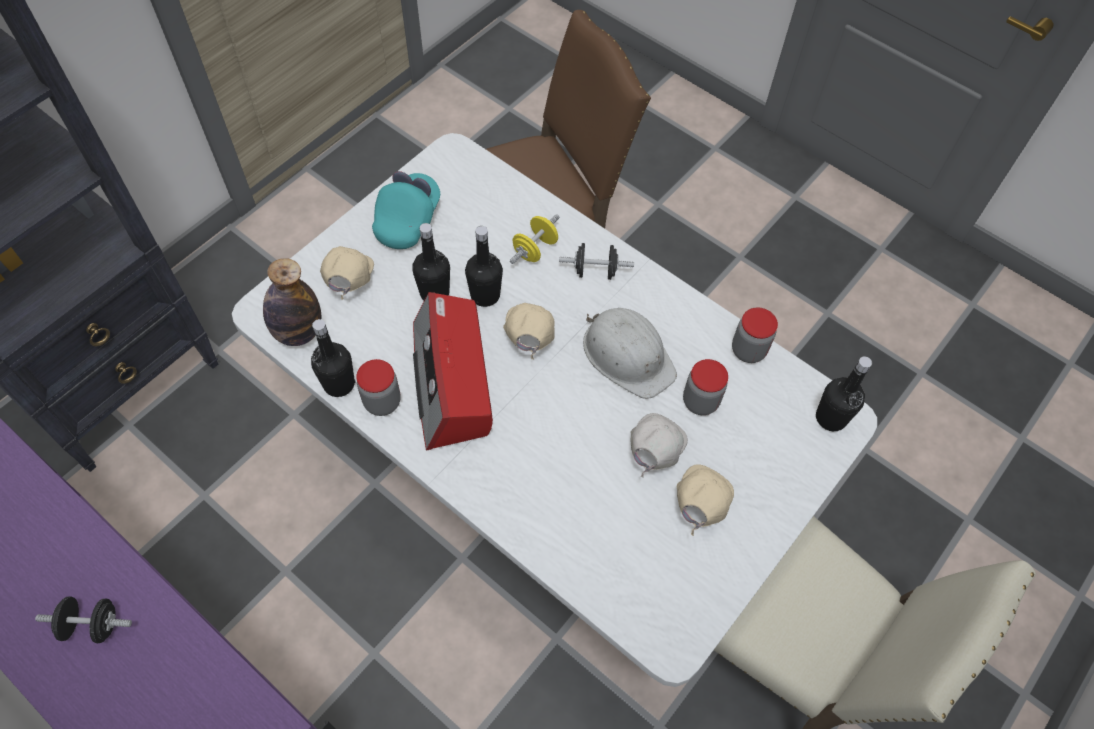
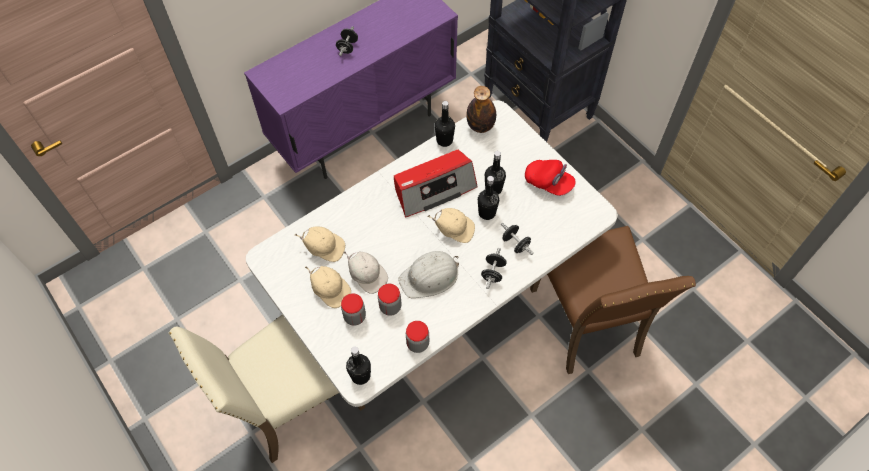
camera: 105 degrees right, 0 degrees up
(348, 280) = (509, 150): beige cap -> beige cap (324, 248)
(382, 402) = (429, 157): jar -> jar (355, 316)
(408, 220) = (548, 183): turquoise cap -> red cap
(452, 381) = (434, 189): radio -> radio turned 150 degrees clockwise
(535, 249) = (515, 244): yellow dumbbell -> black dumbbell

